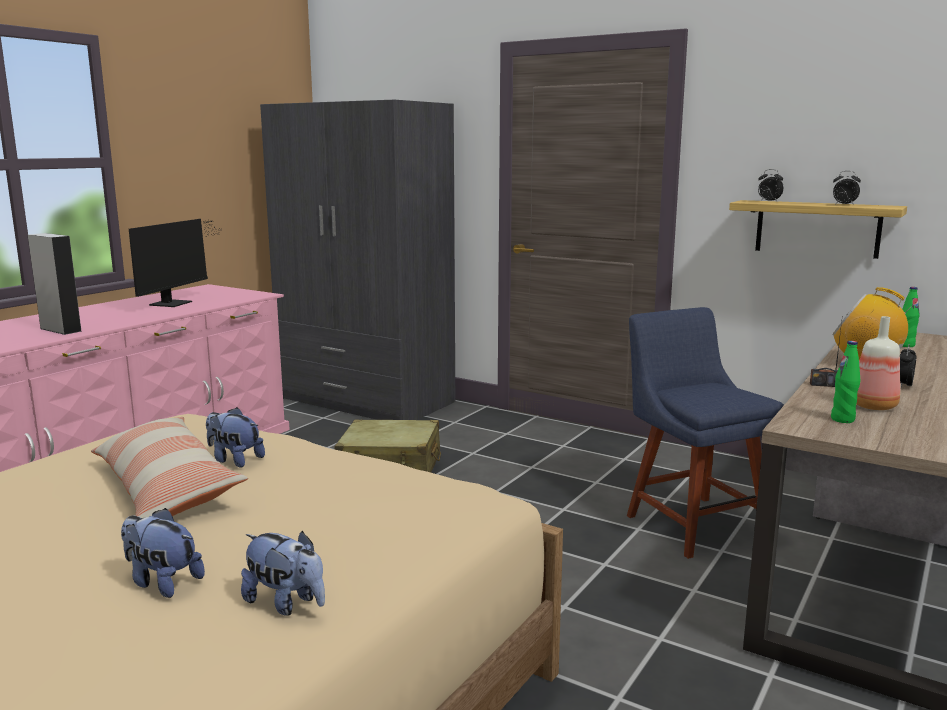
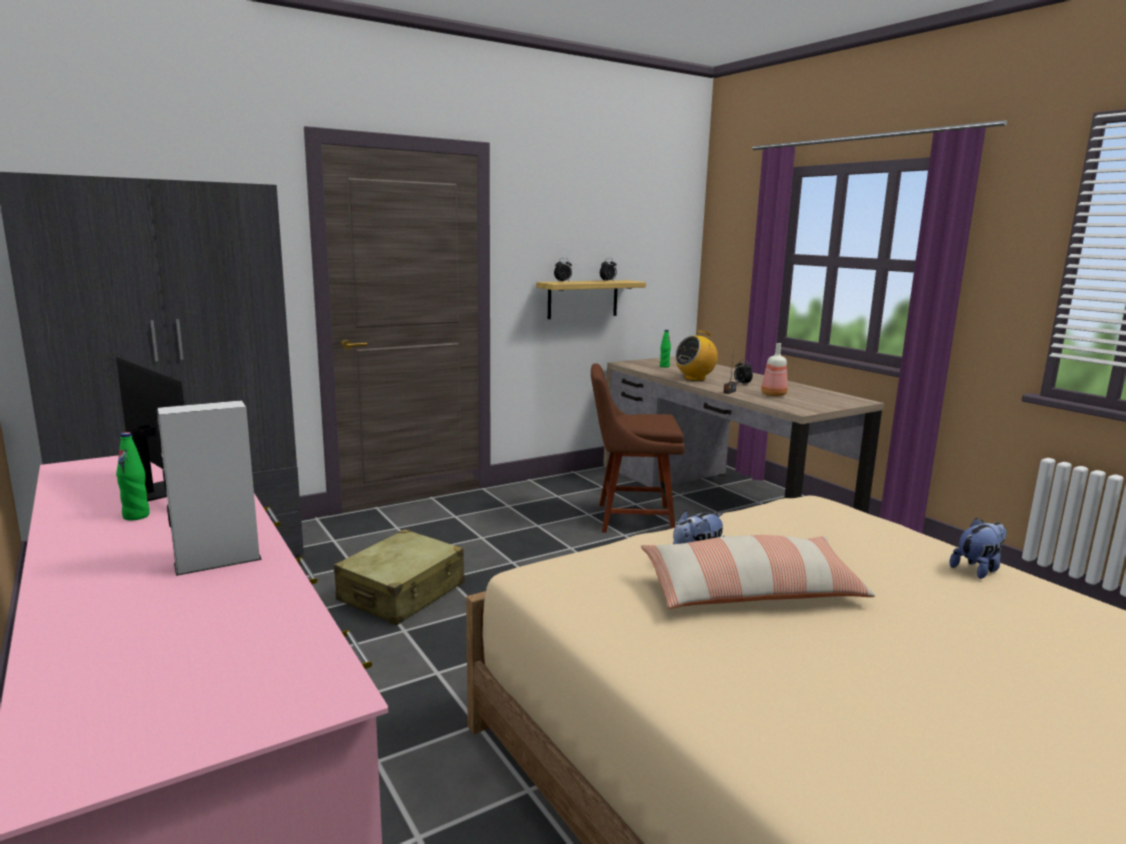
camera: 65 degrees left, 0 degrees up
(162, 582) = (953, 603): plush toy -> none
(692, 523) = (630, 518): blue chair -> brown chair
(842, 419) = (793, 403): green bottle -> green bottle (136, 516)

